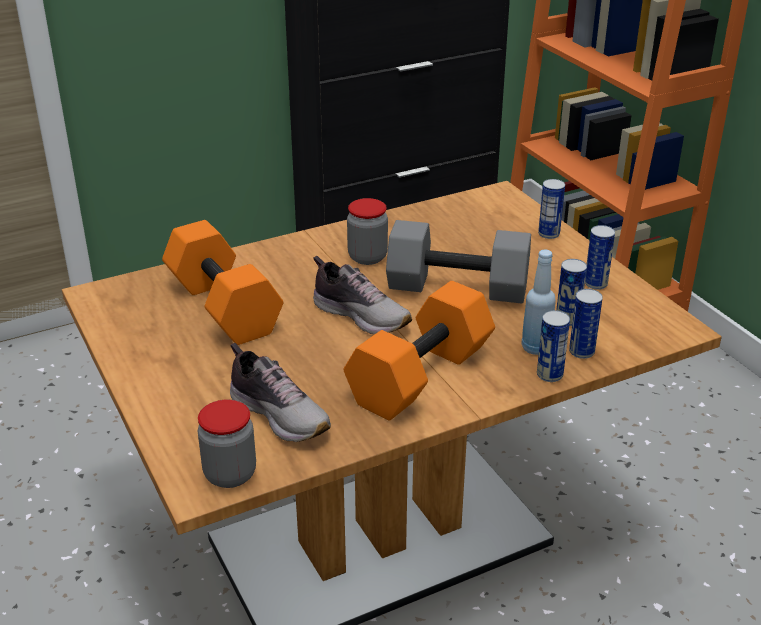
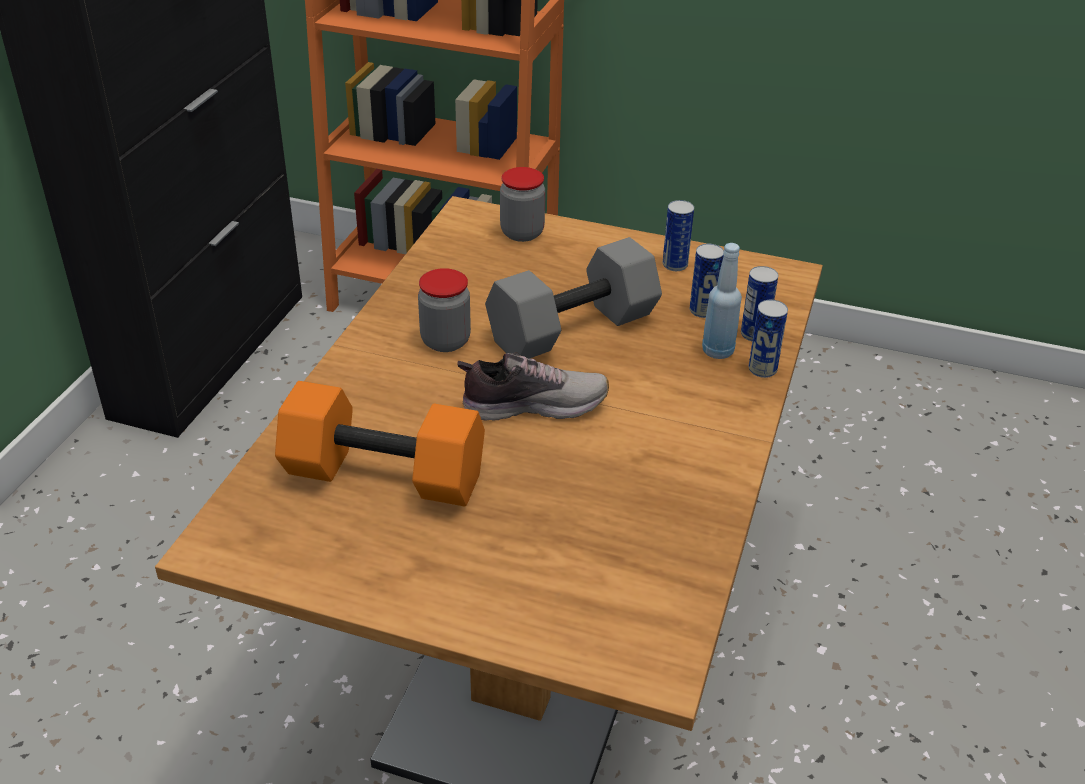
camera: 45 degrees left, 5 degrees up
(230, 474) = (664, 637): jar -> jar (522, 233)
(280, 414) = (615, 548): shoe -> none
(421, 377) = (674, 434): orange dumbbell -> none
(548, 234) = (570, 235): can -> none

